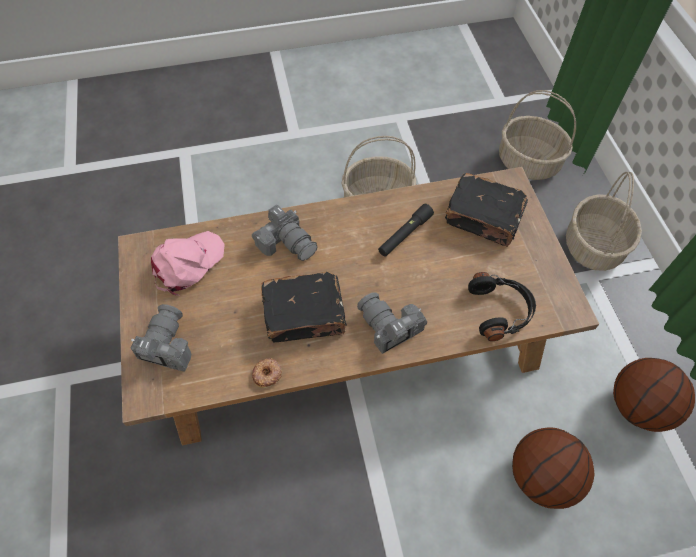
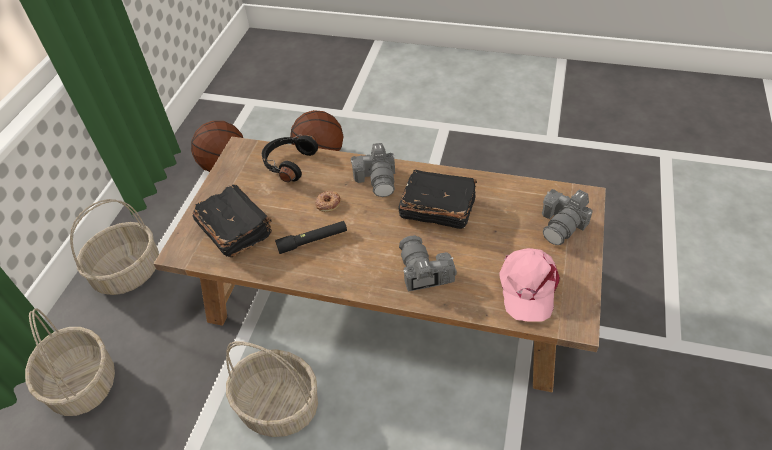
camera: 150 degrees left, 10 degrees down
(187, 264) = (527, 287): pink cap -> pink cap turned 60 degrees counterclockwise
(267, 374) = (485, 181): donut -> donut (328, 203)

